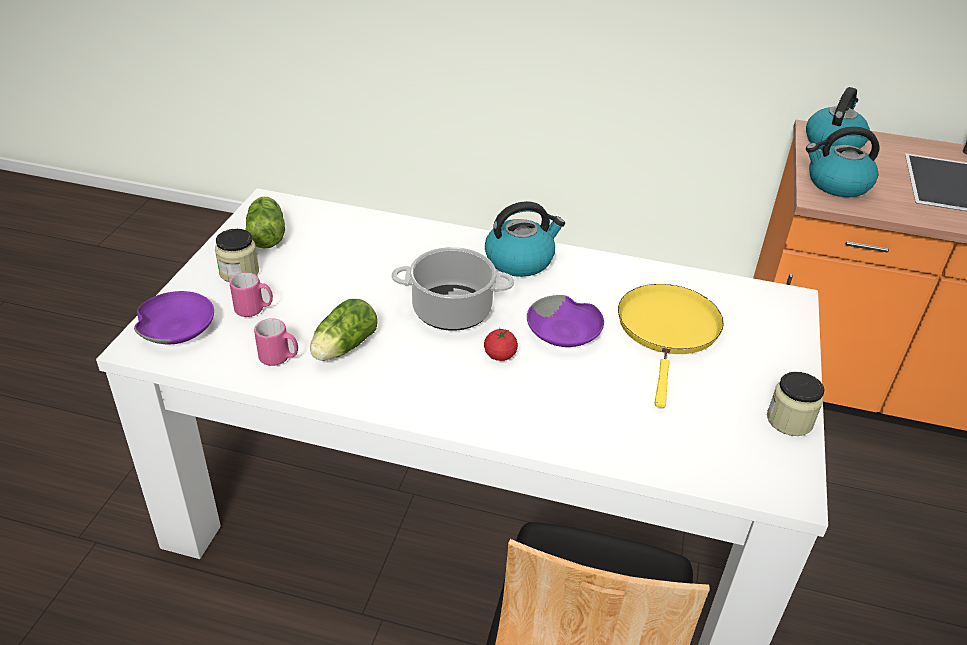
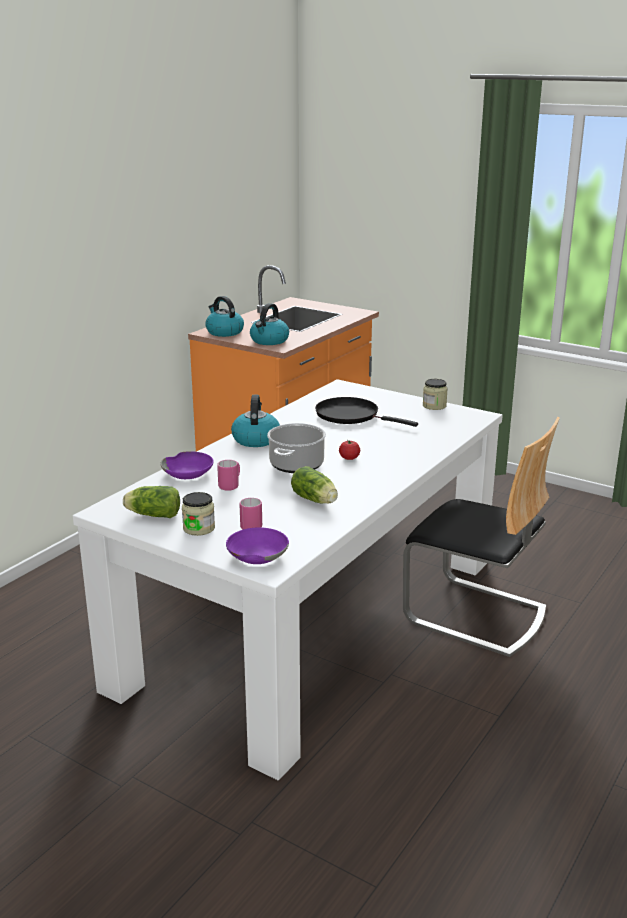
camera: 70 degrees left, 15 degrees down
(279, 358) = (315, 520): pink mug -> pink mug (230, 485)
(564, 333) = (338, 439): purple bowl -> purple bowl (189, 473)
(668, 330) = (351, 415): yellow frying pan -> black frying pan

